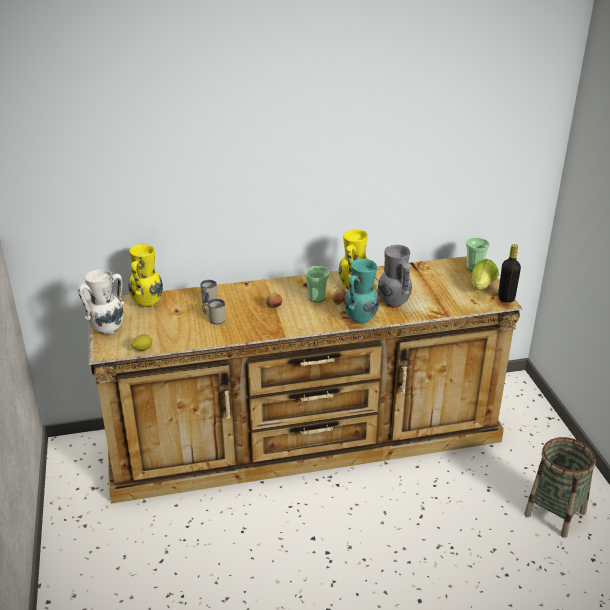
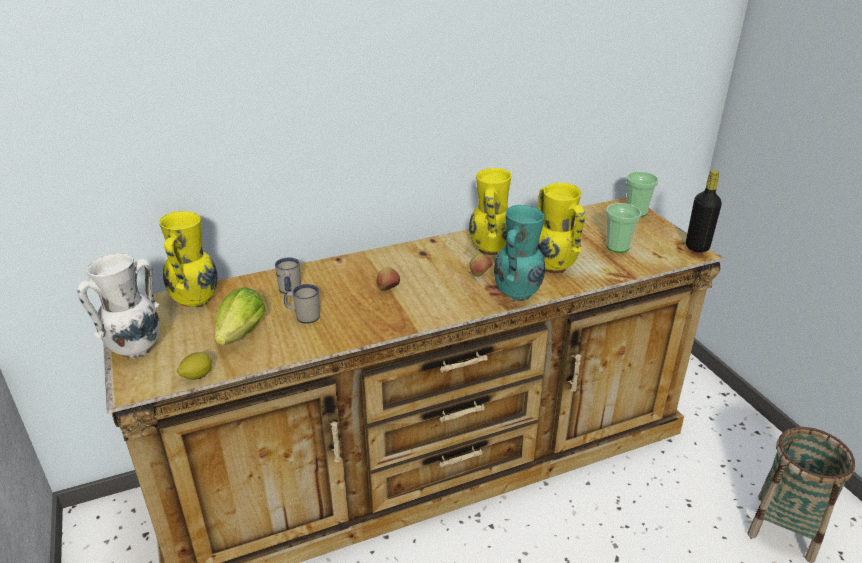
camera: 10 degrees left, 0 degrees up
(316, 298) = (444, 270): cup -> cup (617, 247)
(393, 303) = (553, 268): grey vase -> yellow vase
(481, 288) = (659, 236): lettuce -> lettuce (239, 336)

